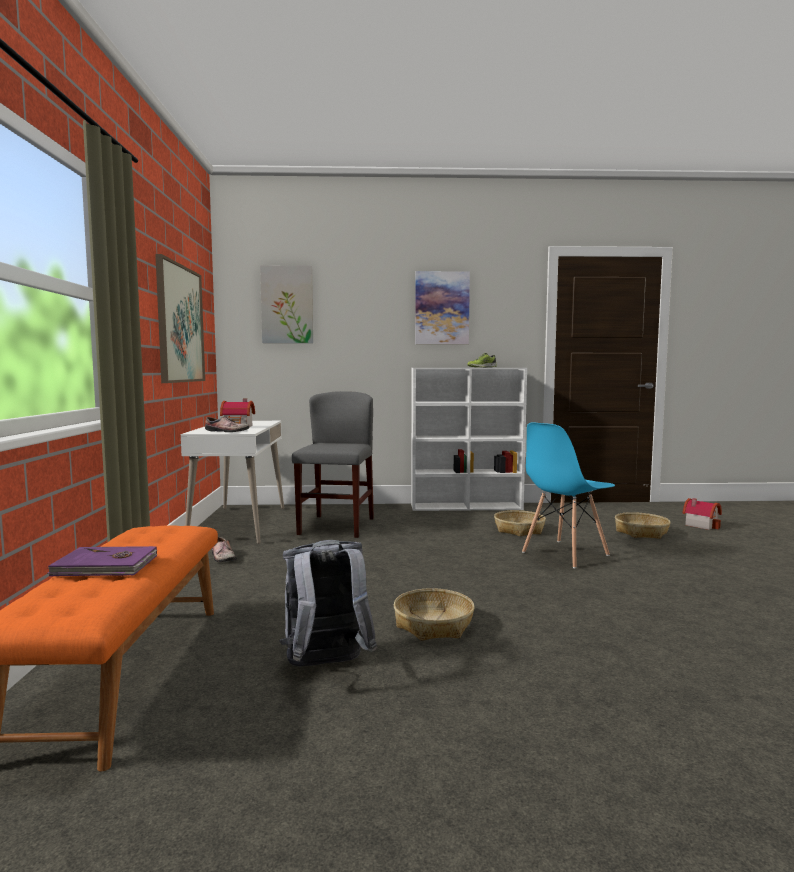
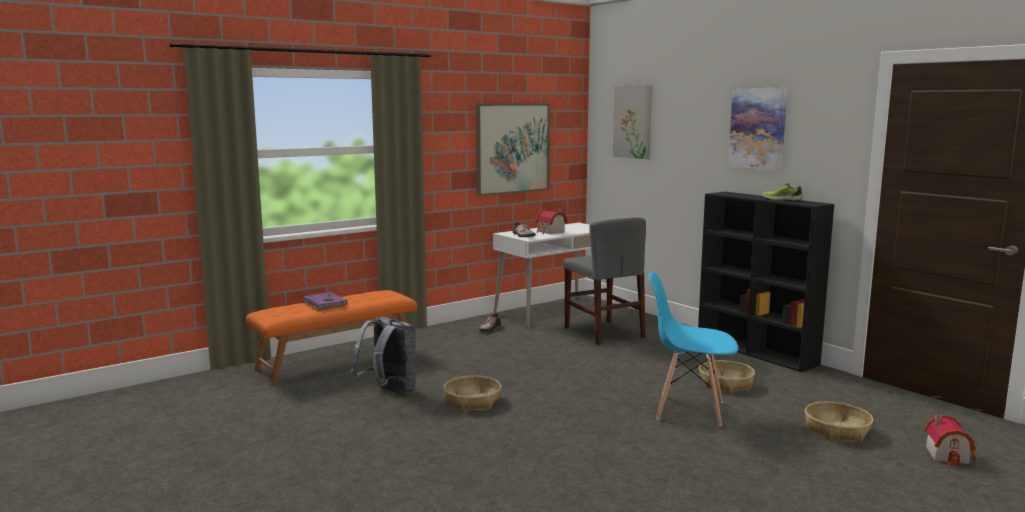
camera: 55 degrees right, 5 degrees up
(336, 526) = (603, 332): grey chair -> grey chair turned 90 degrees clockwise
(467, 506) = (757, 352): white bookcase -> black bookcase

